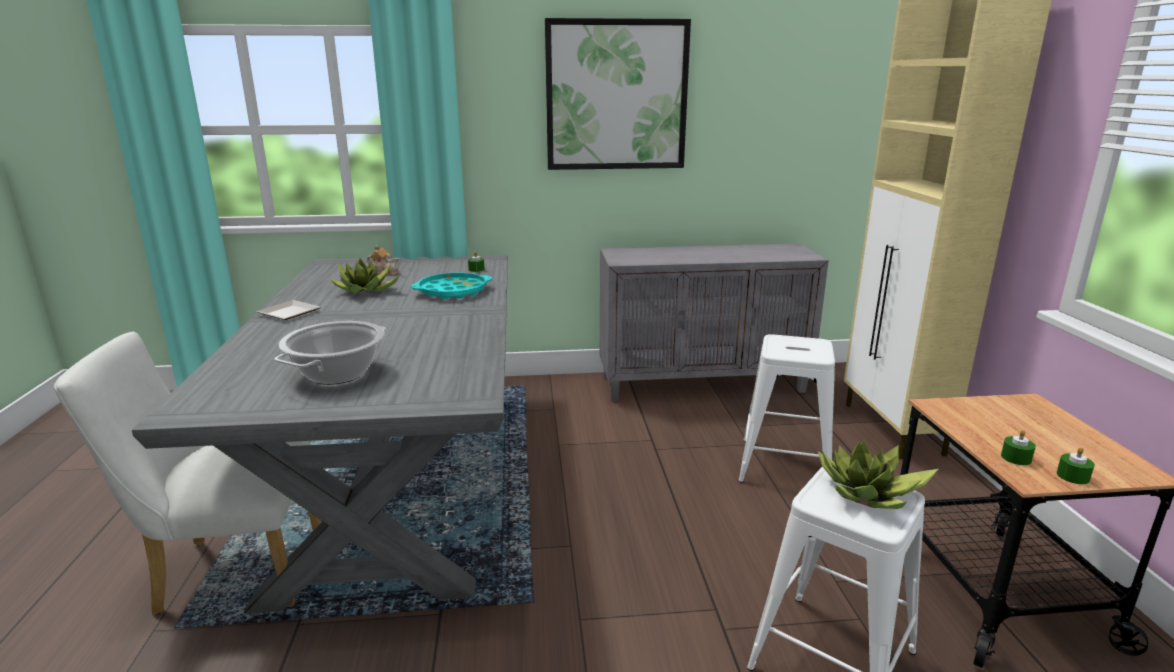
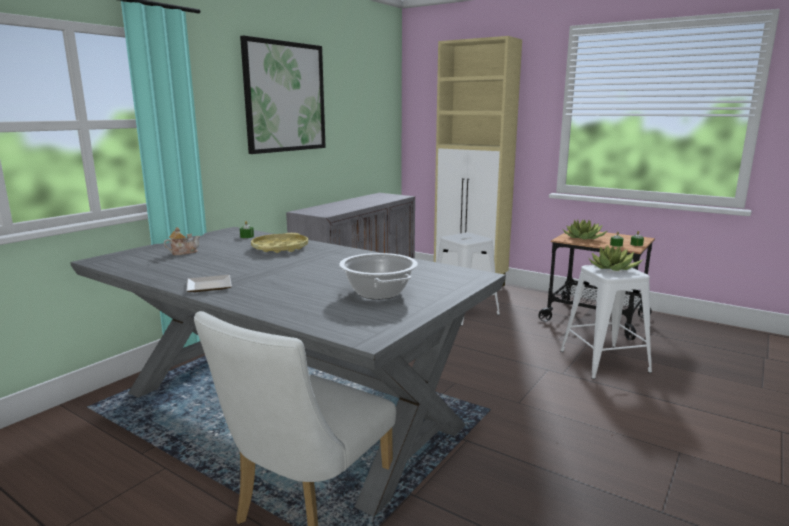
camera: 50 degrees left, 5 degrees down
(366, 290) = (214, 262): potted plant -> potted plant (584, 238)
(452, 291) = (280, 248): turquoise tray -> yellow tray

